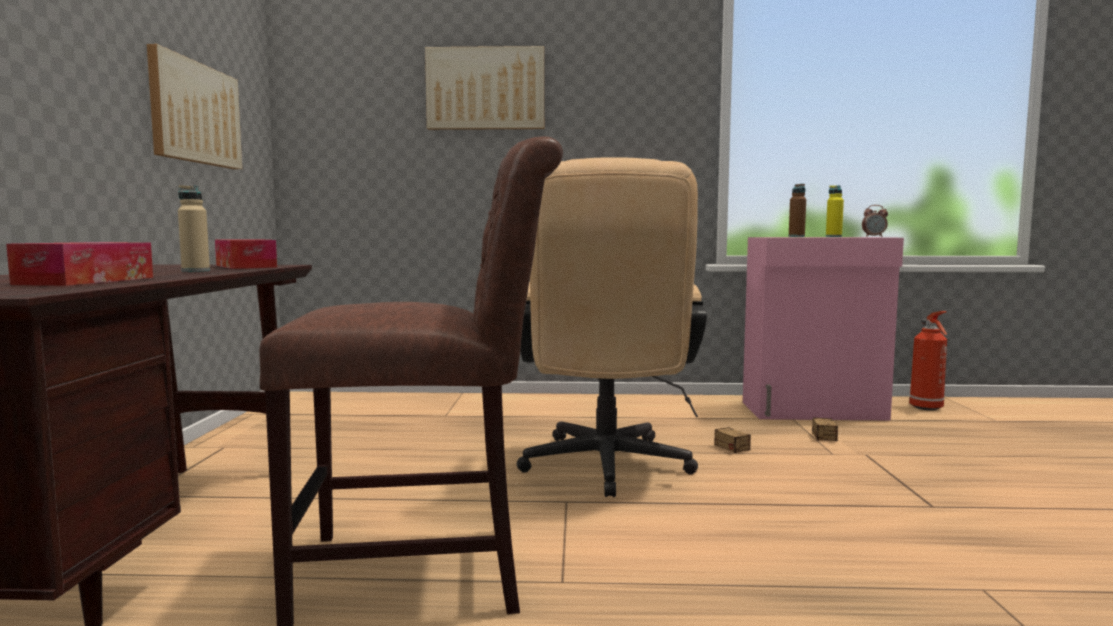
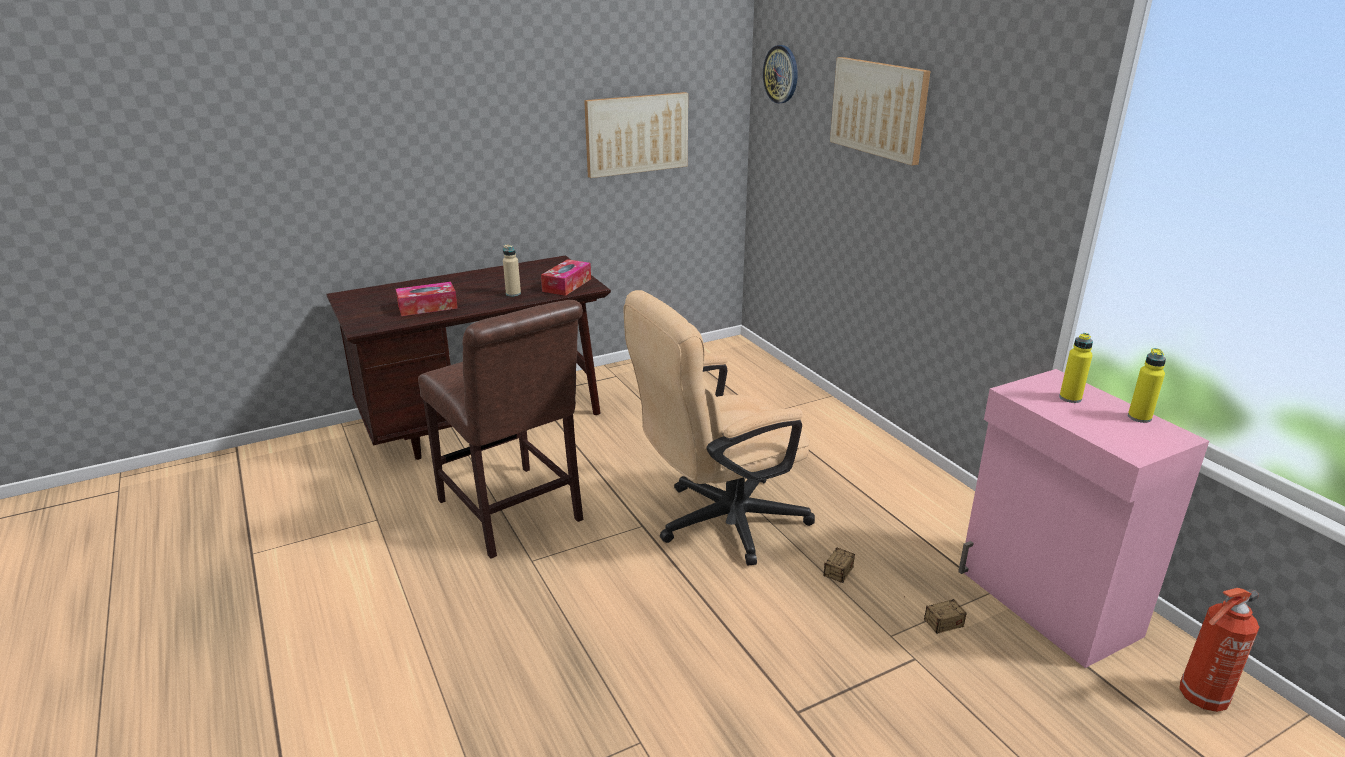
camera: 60 degrees right, 20 degrees up
(329, 77) = (781, 74): none -> wall clock
(796, 236) = (1070, 398): brown bottle -> yellow bottle
(874, 237) = (1150, 445): alarm clock -> none

